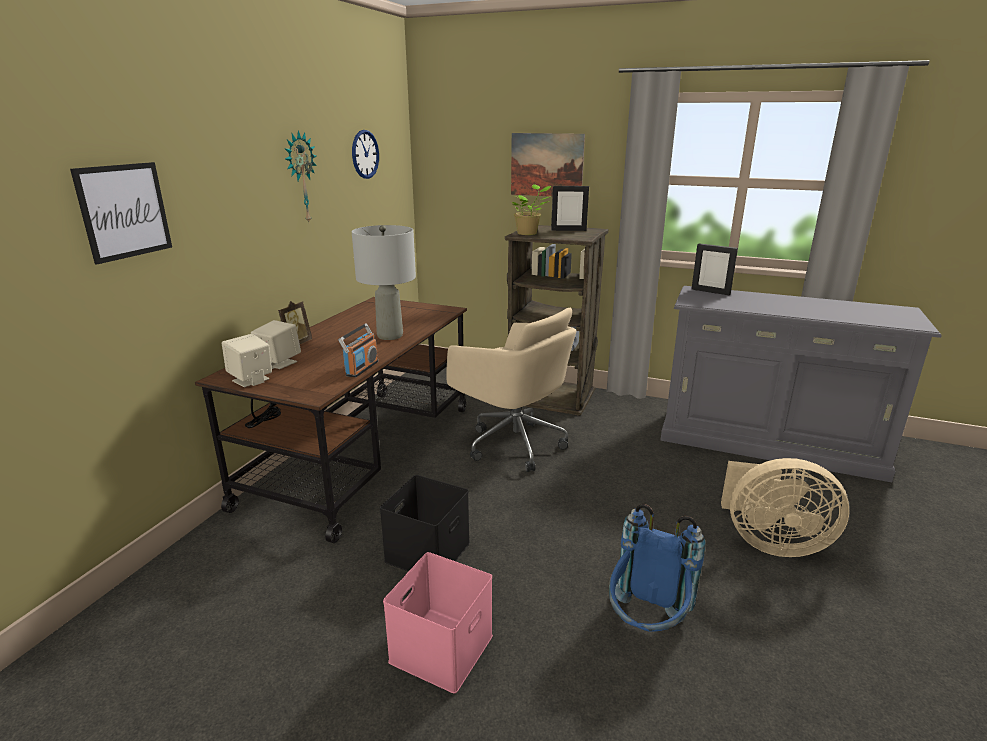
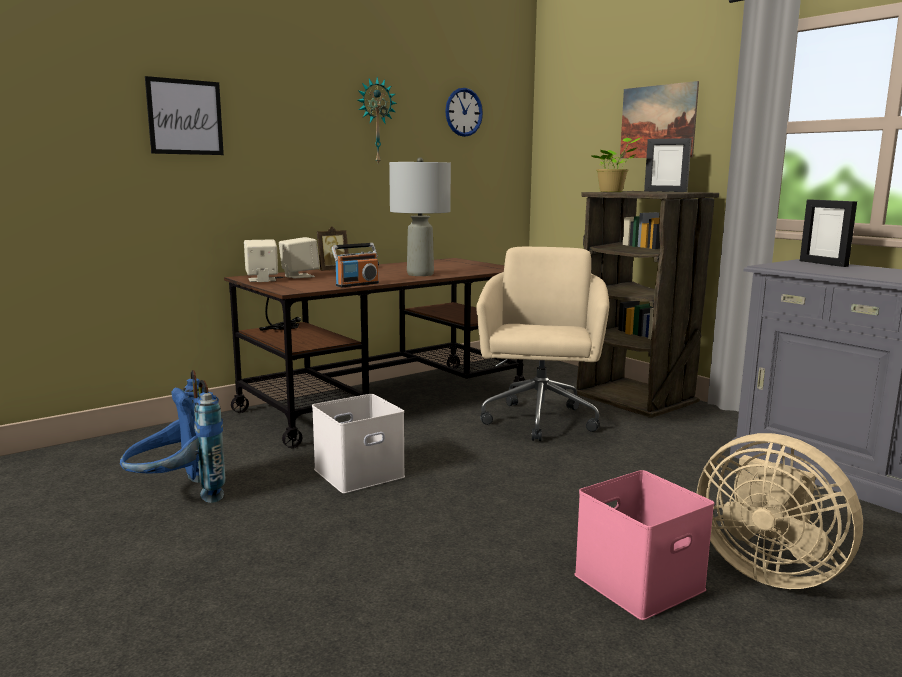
camera: 30 degrees right, 10 degrees down
(427, 550) = (359, 472): black storage box -> white storage box
(441, 646) = (291, 532): pink storage box -> pink storage box (639, 580)
(511, 444) = (539, 423): beige office chair -> beige office chair turned 150 degrees counterclockwise
(646, 627) = (503, 583): blue backpack -> blue backpack (177, 497)

